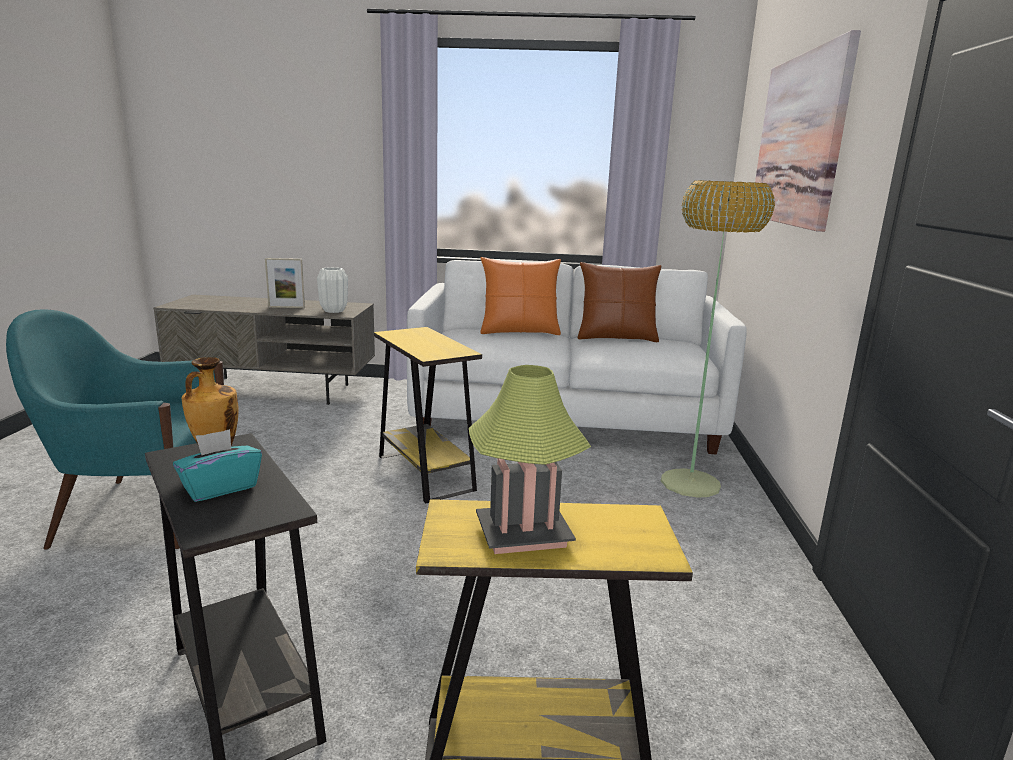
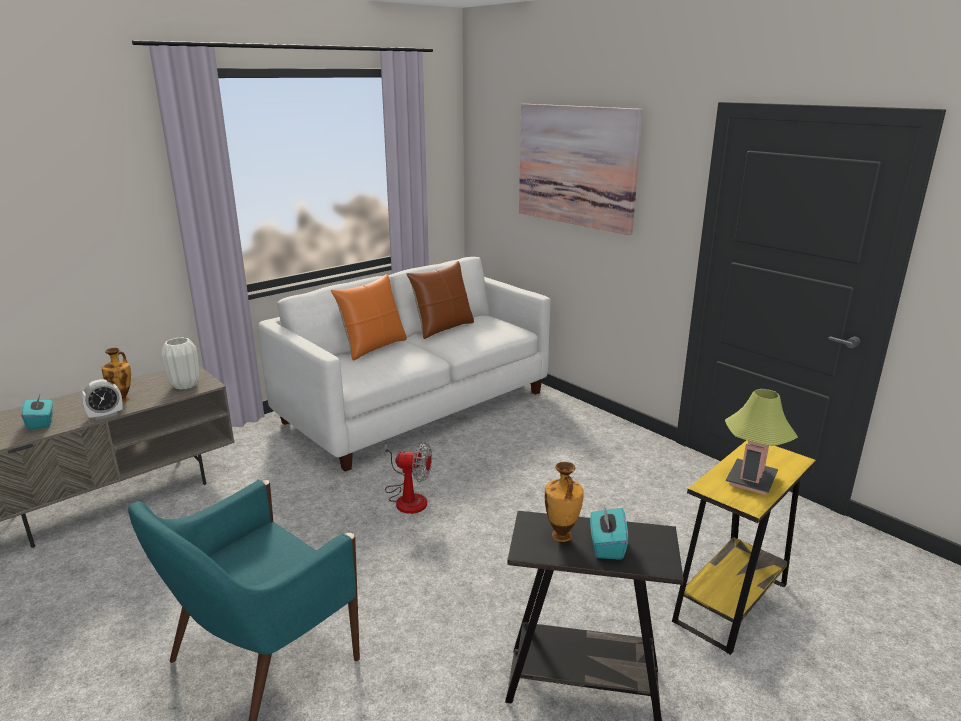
camera: 45 degrees left, 5 degrees up
(227, 304) = (41, 422): none -> turquoise tissue box
(258, 310) = (105, 415): none -> alarm clock
(286, 307) = (123, 399): picture frame -> vase
(425, 473) = (407, 498): yellow side table -> fan
(690, 483) = (558, 420): floor lamp -> none

